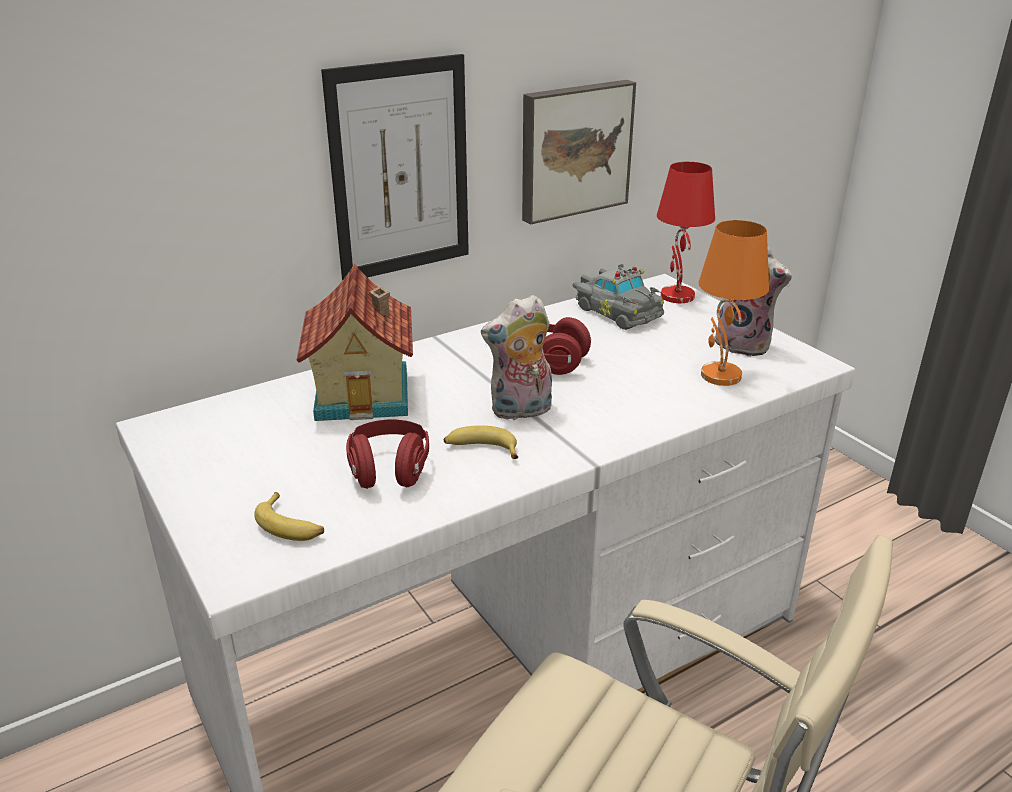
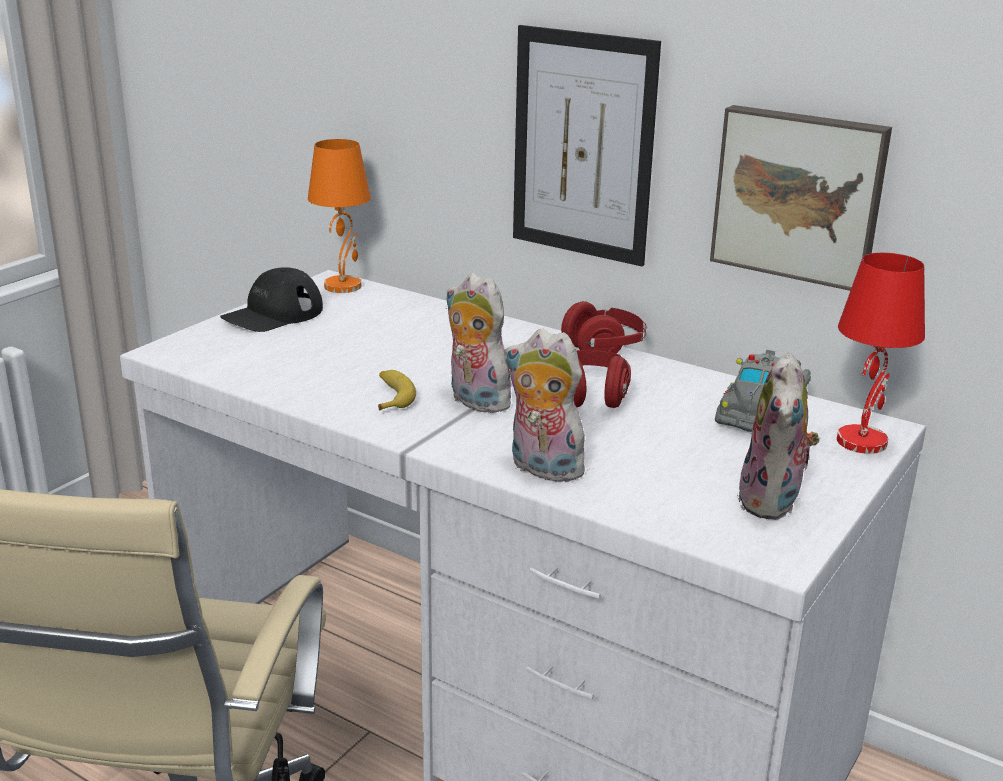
camera: 65 degrees right, 5 degrees down
(208, 480) = (273, 314): none -> black cap
(291, 525) = (232, 353): banana -> none
(366, 394) = (444, 334): toy house -> none
(389, 471) = (328, 368): red headphones -> red headphones (604, 350)
(659, 411) = (542, 469): none -> plush toy
(719, 375) = (666, 494): orange table lamp -> orange table lamp (343, 286)

